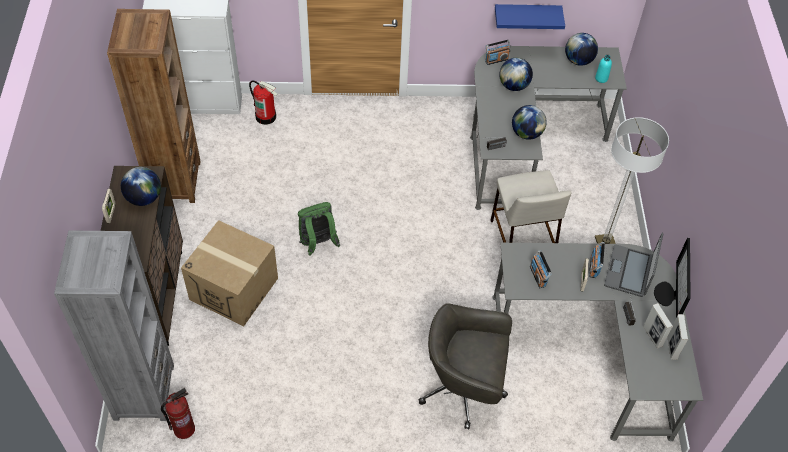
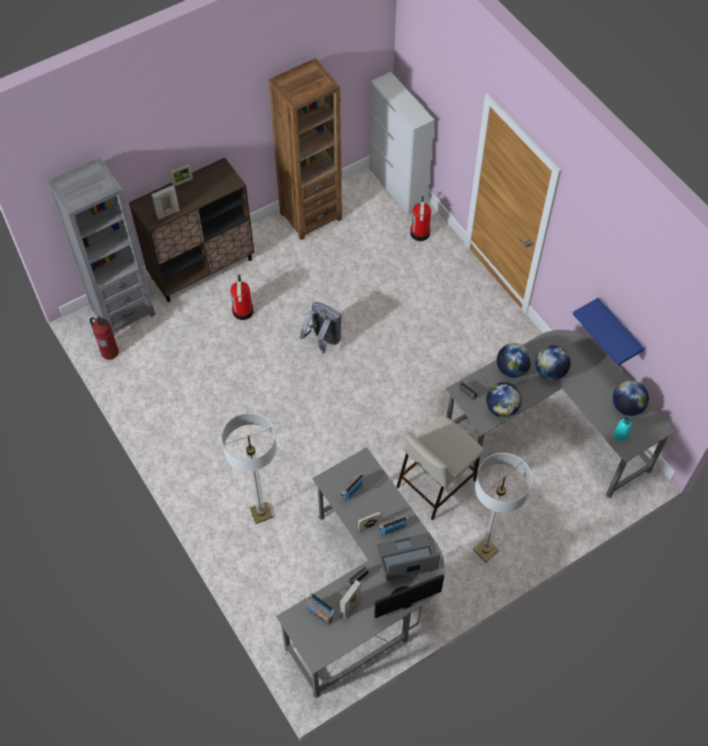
camera: 60 degrees right, 5 degrees up
(144, 198) = (209, 191): globe -> globe (511, 369)
(234, 288) = (243, 311): cardboard box -> fire extinguisher
(318, 243) = (323, 340): green backpack -> grey backpack
(464, 388) = (261, 513): grey office chair -> floor lamp
(496, 60) = (570, 343): radio -> radio (320, 613)
(672, 347) = (349, 626): picture frame -> picture frame (168, 213)

